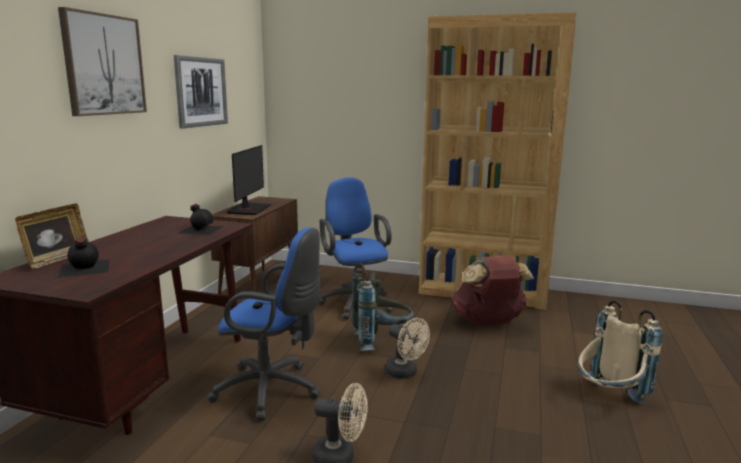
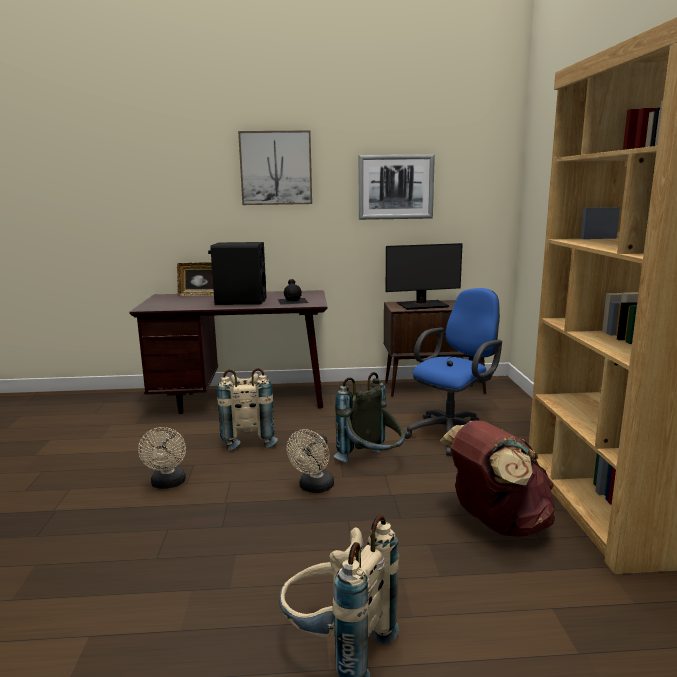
camera: 70 degrees right, 0 degrees up
(83, 268) = (186, 301): black bottle -> none
(155, 246) = (240, 301): none -> black speaker
(272, 391) = (249, 439): blue office chair -> beige backpack

